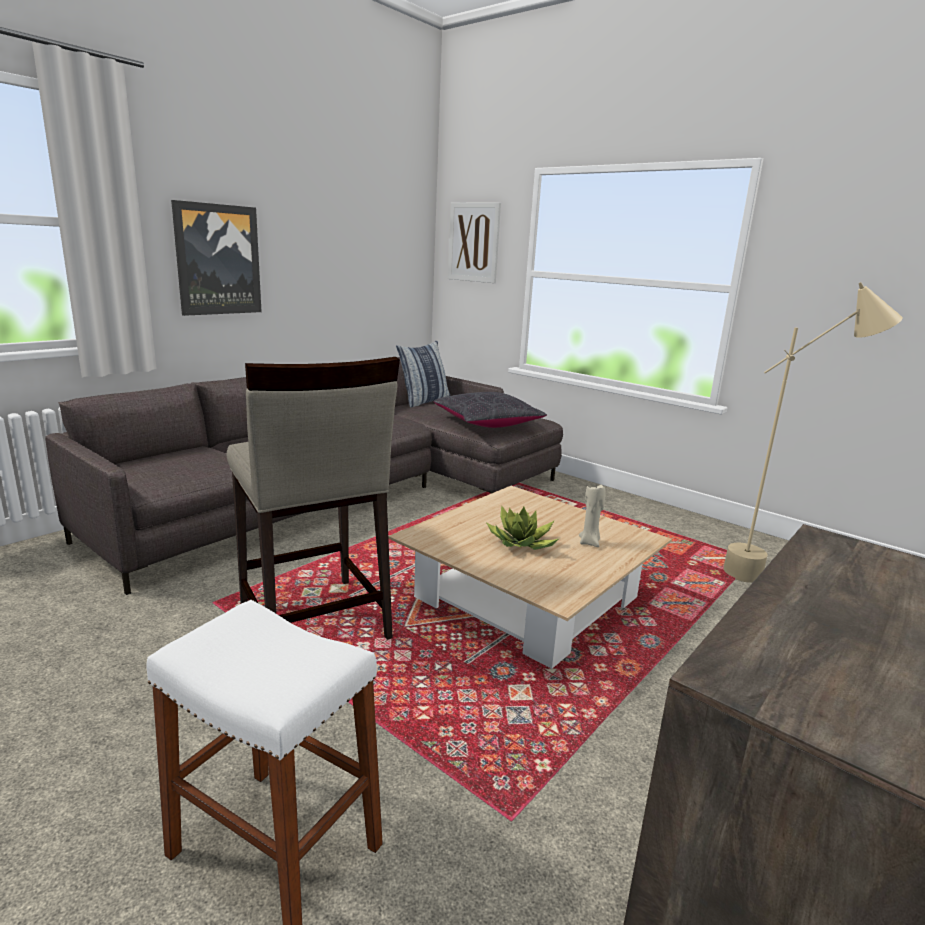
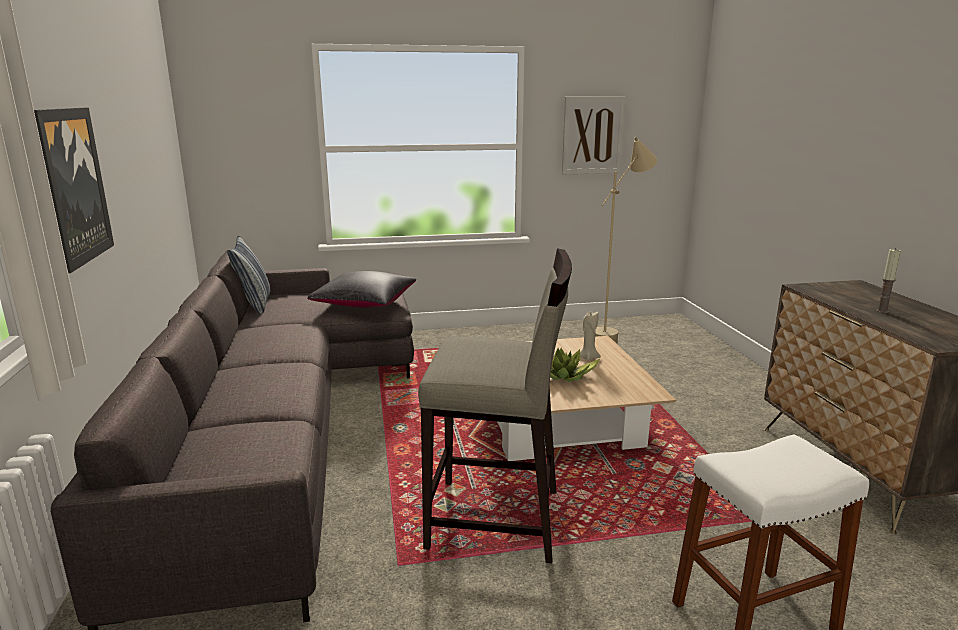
camera: 50 degrees left, 0 degrees up
(474, 242) = (240, 121): picture -> picture (592, 135)
(834, 611) = (882, 311): none -> candle

